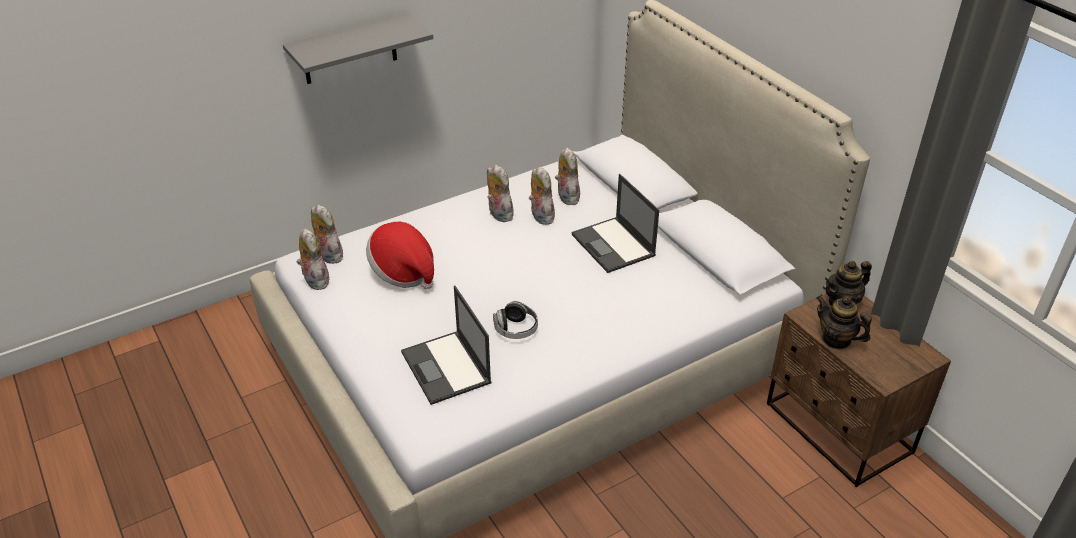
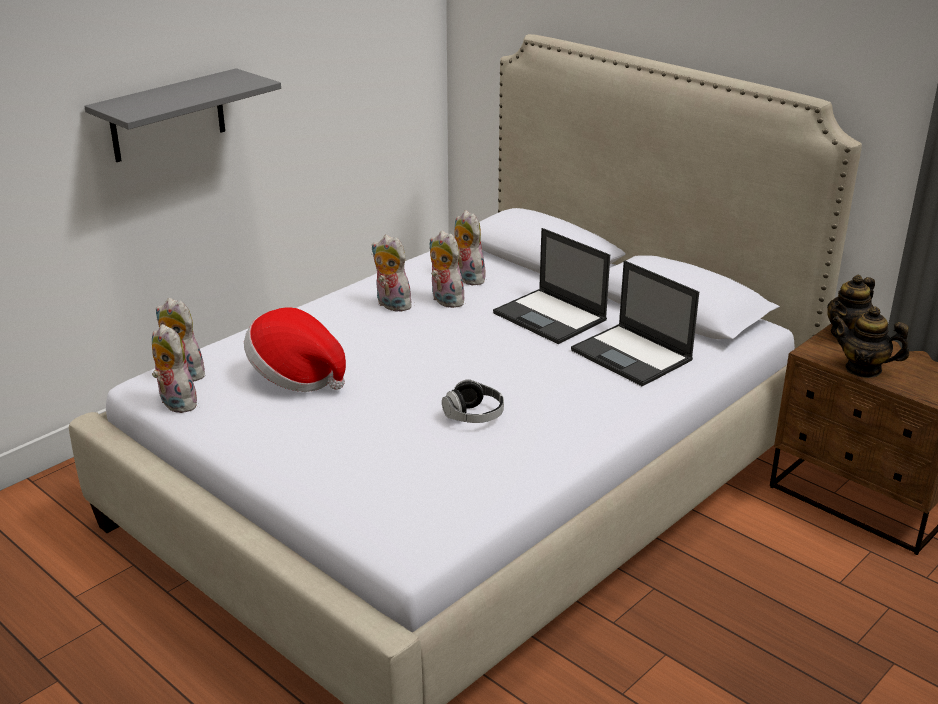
camera: 15 degrees left, 10 degrees down
(446, 368) = (404, 470): laptop -> laptop (632, 355)

